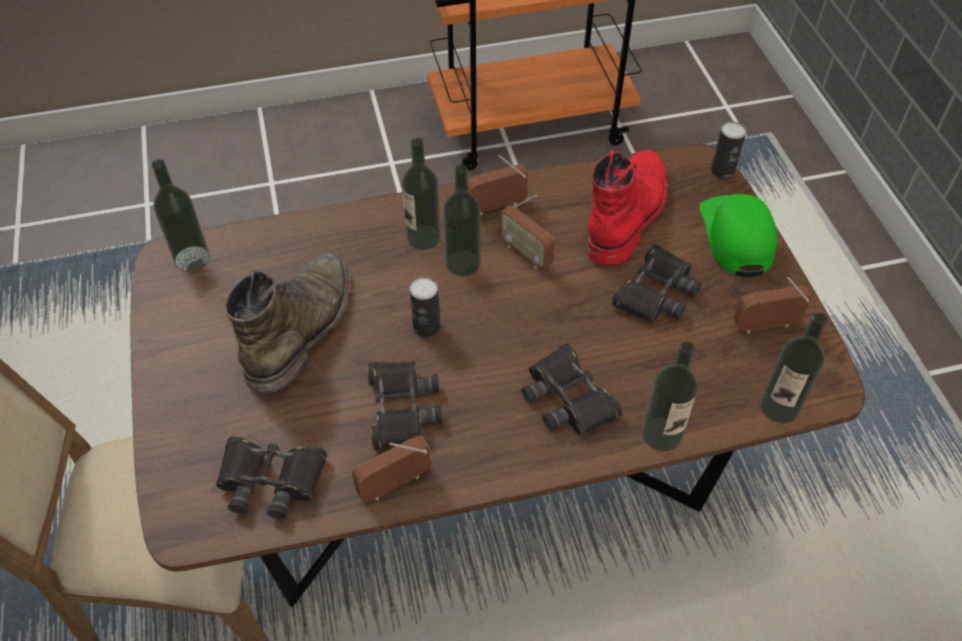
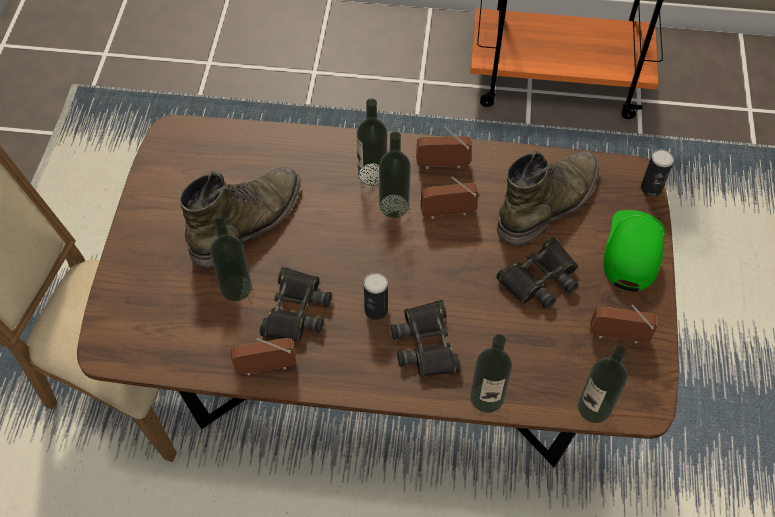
camera: 20 degrees right, 5 degrees up
(192, 258) = (190, 140): bottle -> bottle (236, 288)
(271, 480) = (179, 334): black binoculars -> none
(426, 327) = (342, 250): can -> can (376, 310)
(526, 253) = (448, 213): radio -> radio turned 105 degrees clockwise
(627, 213) = (549, 203): red boot -> green boot

